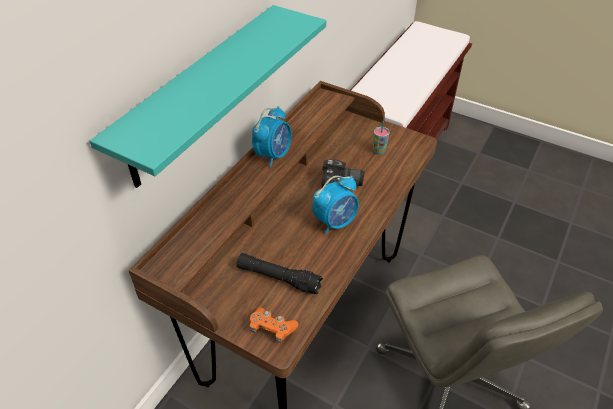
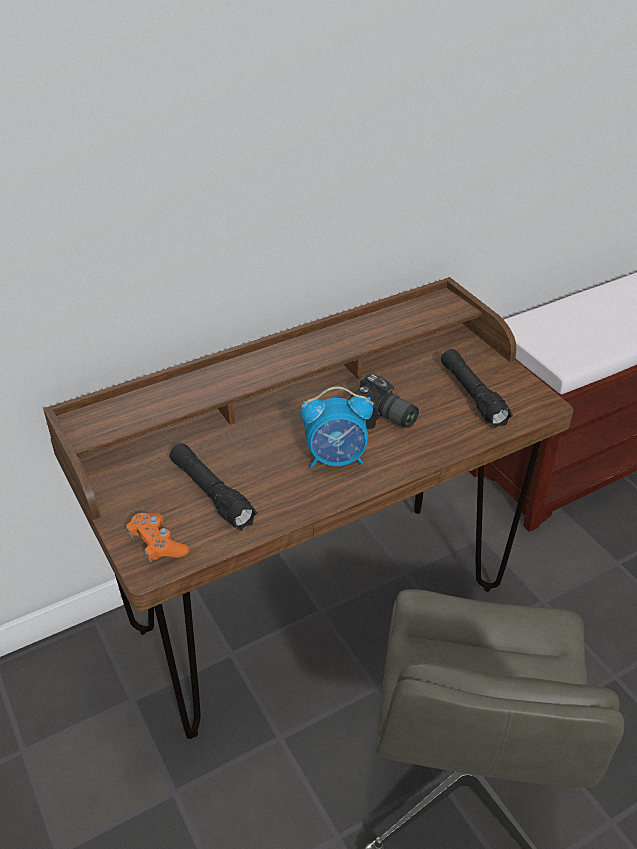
camera: 30 degrees right, 5 degrees down
(200, 95) = (207, 225): turquoise shelf -> none
(273, 155) = (311, 346): alarm clock -> none
(379, 151) = (472, 395): cup -> black flashlight

